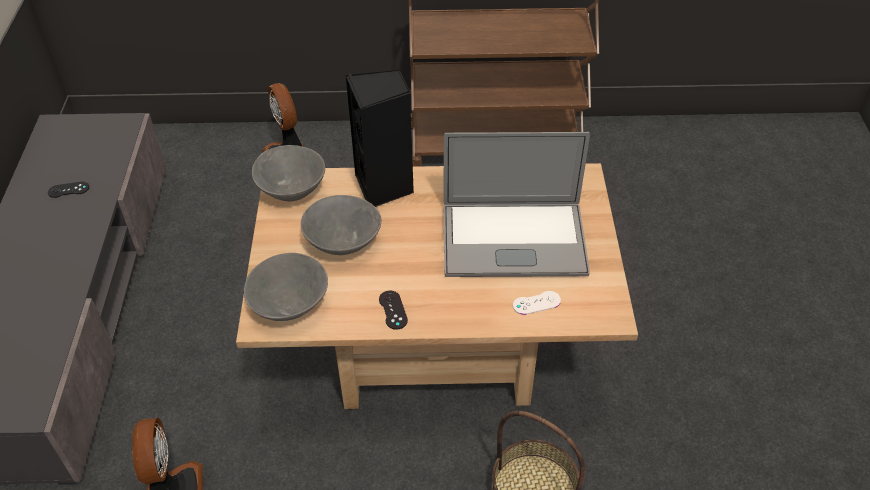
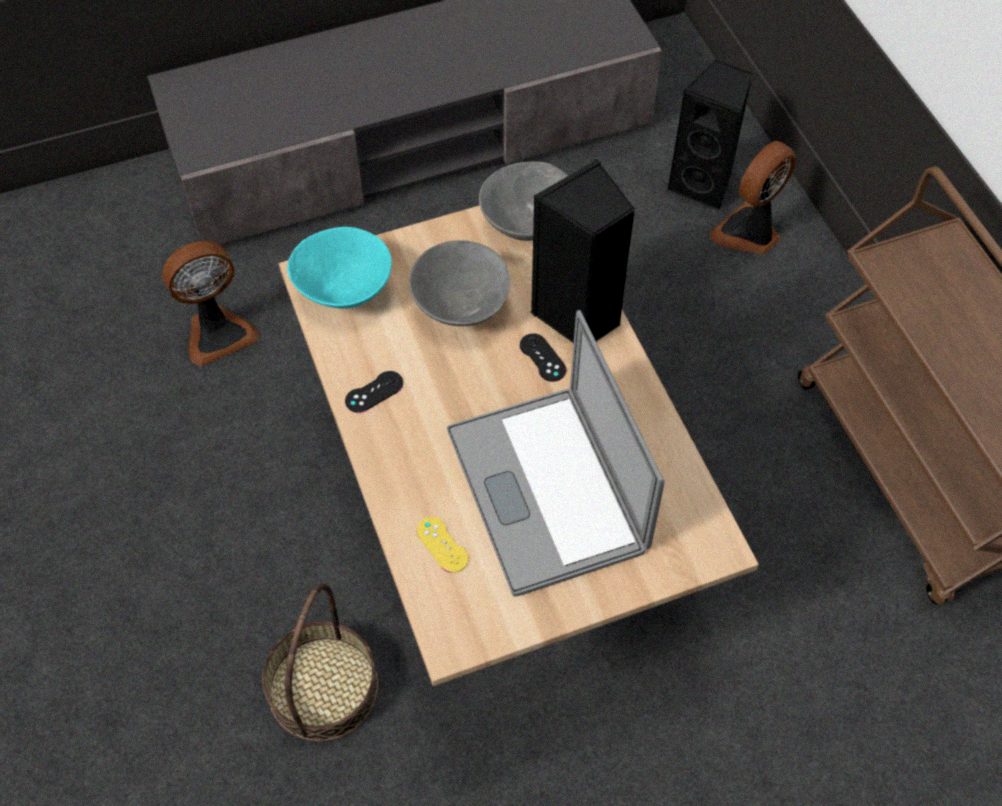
camera: 70 degrees right, 10 degrees up
(68, 190) = (498, 41): black game controller -> black game controller (542, 357)
(234, 163) = (704, 184): none -> black speaker
(289, 306) = (343, 290): grey bowl -> turquoise bowl
(536, 303) = (442, 545): white game controller -> yellow game controller

